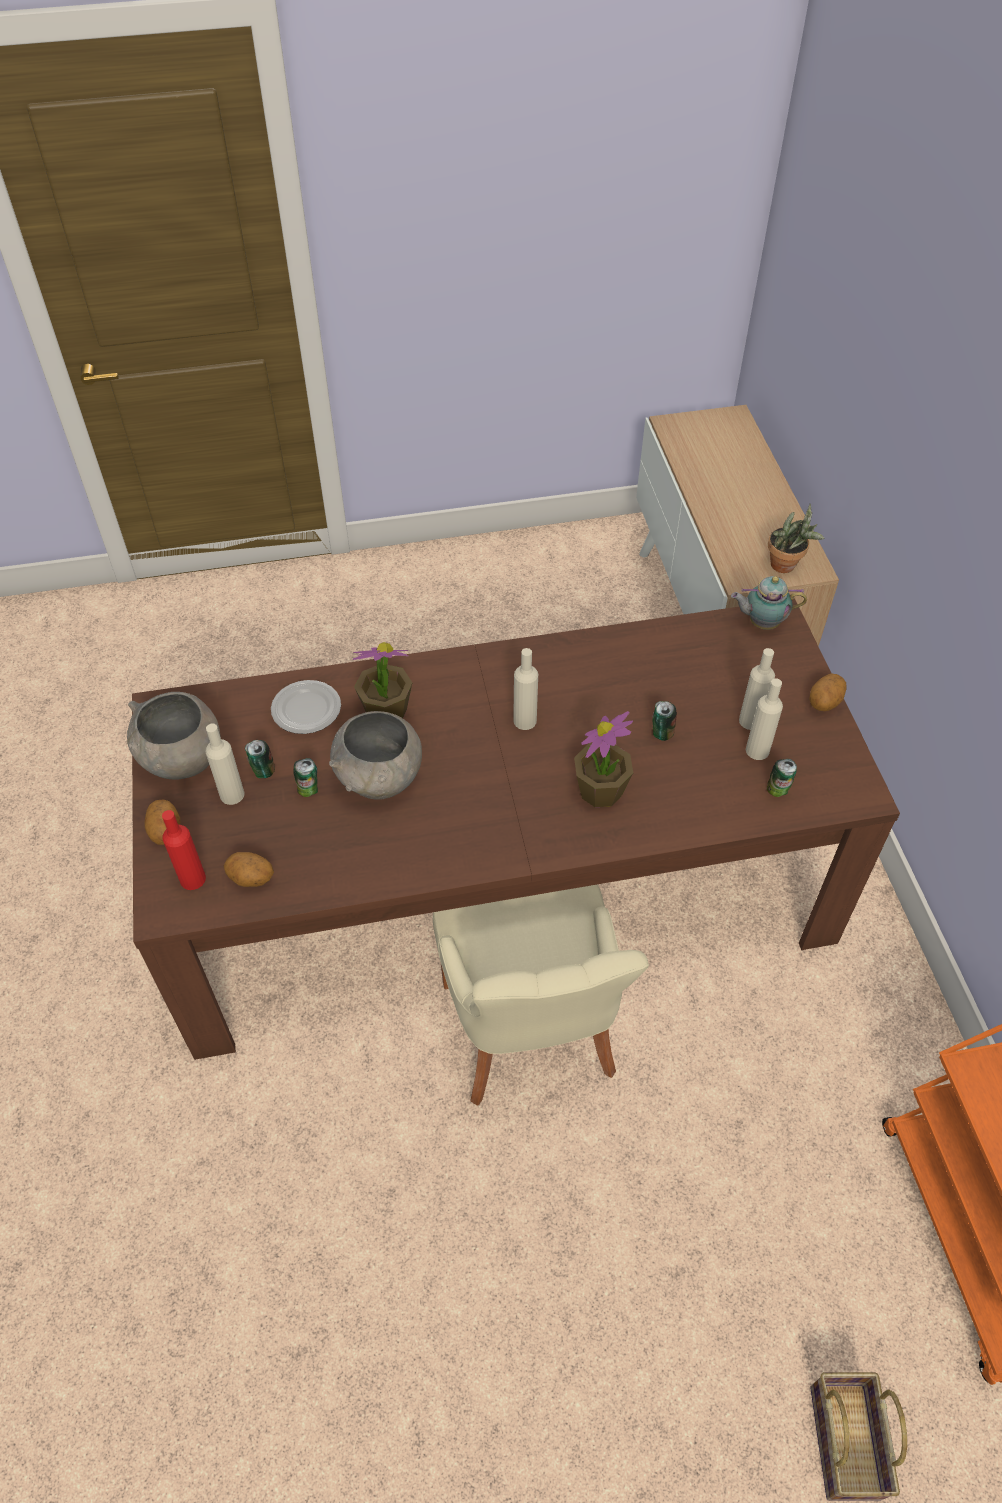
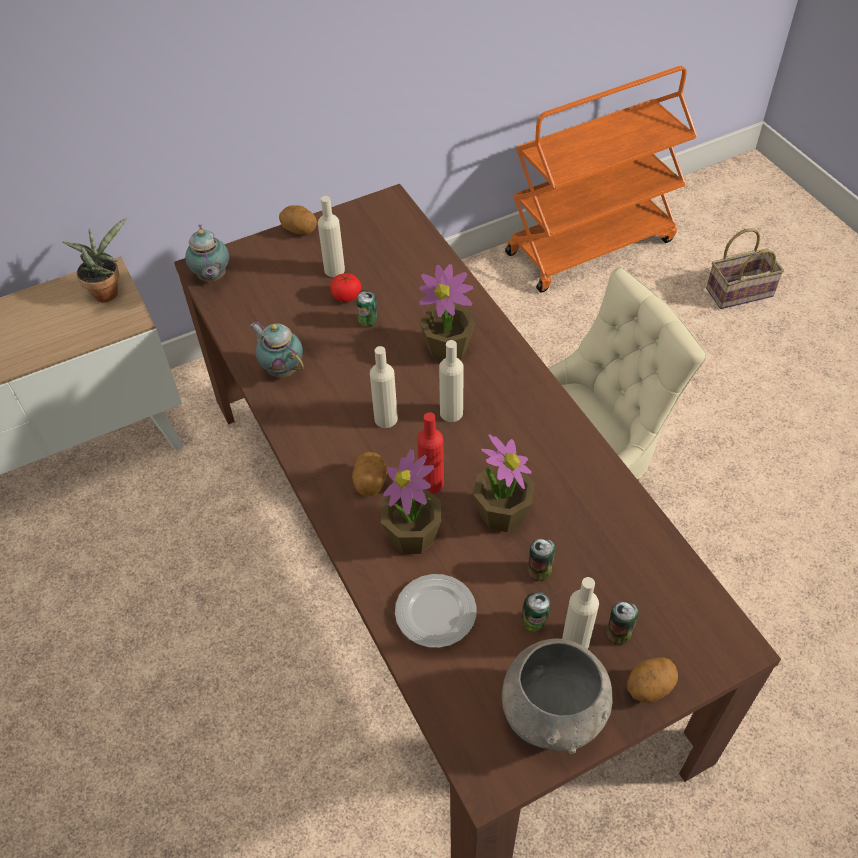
camera: 105 degrees left, 0 degrees up
(192, 879) = (689, 634): red bottle -> red bottle (431, 483)
(251, 879) = (663, 582): potato -> potato (371, 483)
(380, 780) = (502, 513): grey bowl -> potted plant
(616, 656) = (282, 369): none -> teapot
(705, 723) = (346, 296): none -> tomato
(757, 750) = (366, 262): beige bottle -> beige bottle (451, 413)
(778, 790) = (404, 245): can -> can (619, 633)

